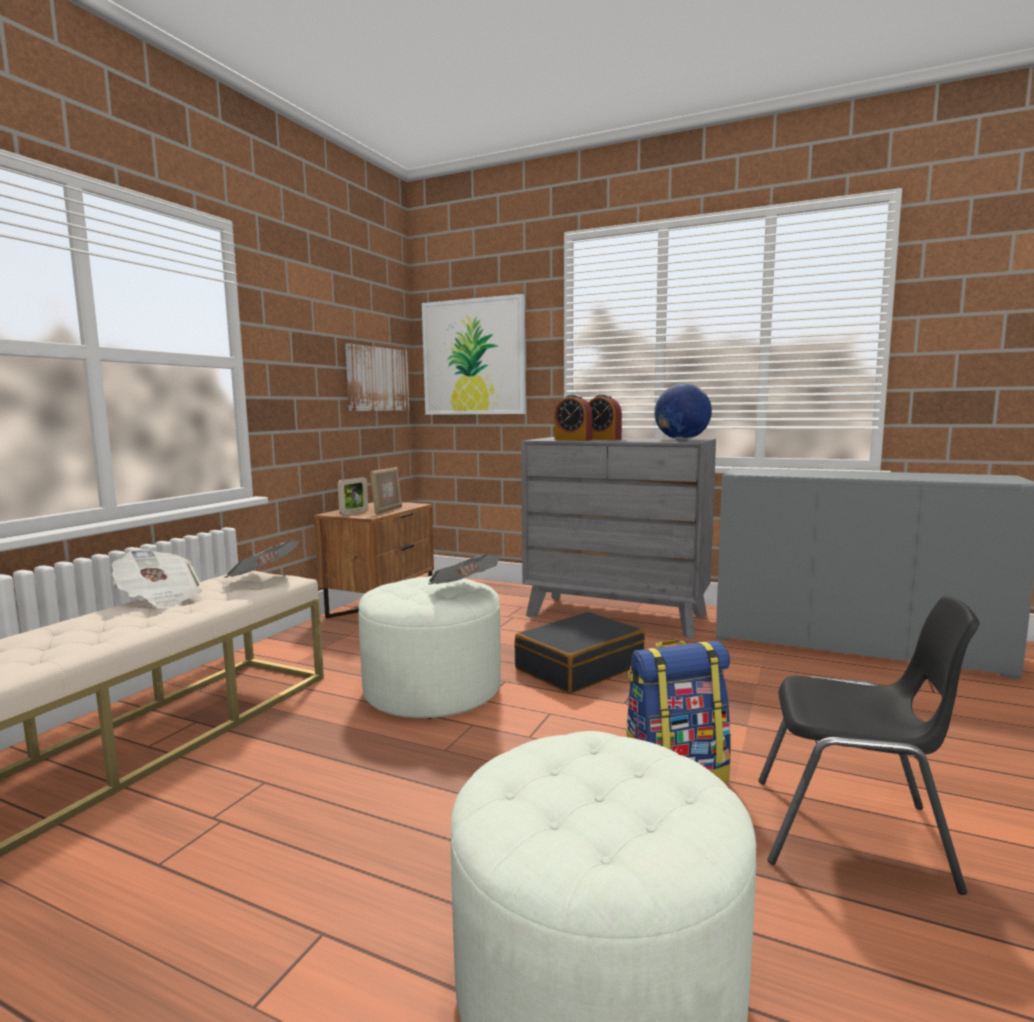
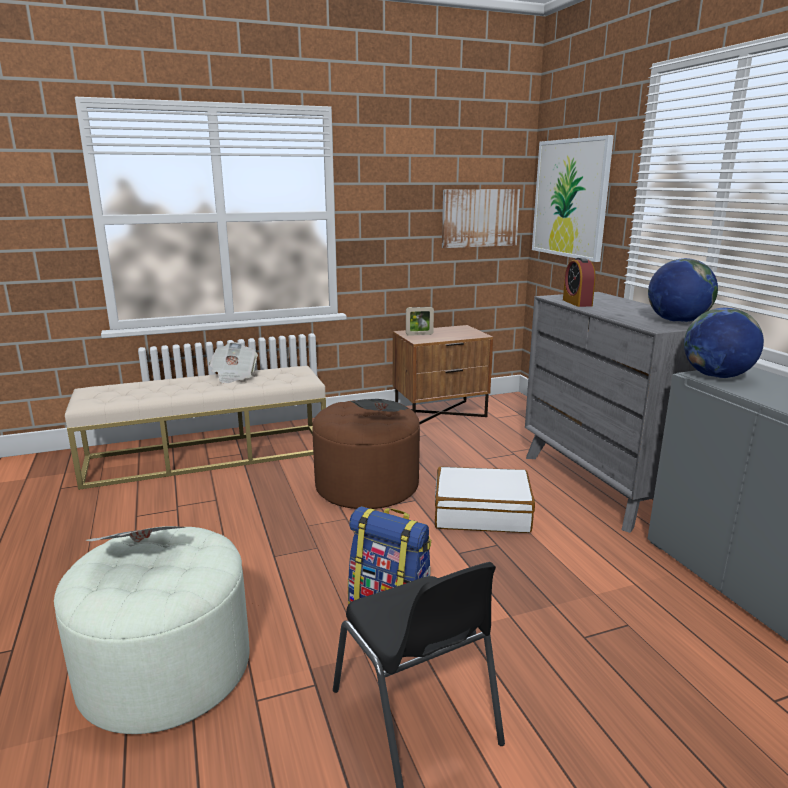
camera: 45 degrees right, 10 degrees up
(263, 578) = (296, 376): newspaper -> newspaper (142, 554)
(387, 510) = (444, 337): picture frame -> none
(432, 689) = (367, 485): white ottoman -> brown ottoman
(579, 667) = (482, 513): black suitcase -> white suitcase
(602, 439) = (607, 306): alarm clock -> none
(747, 472) = (716, 376): none -> globe

